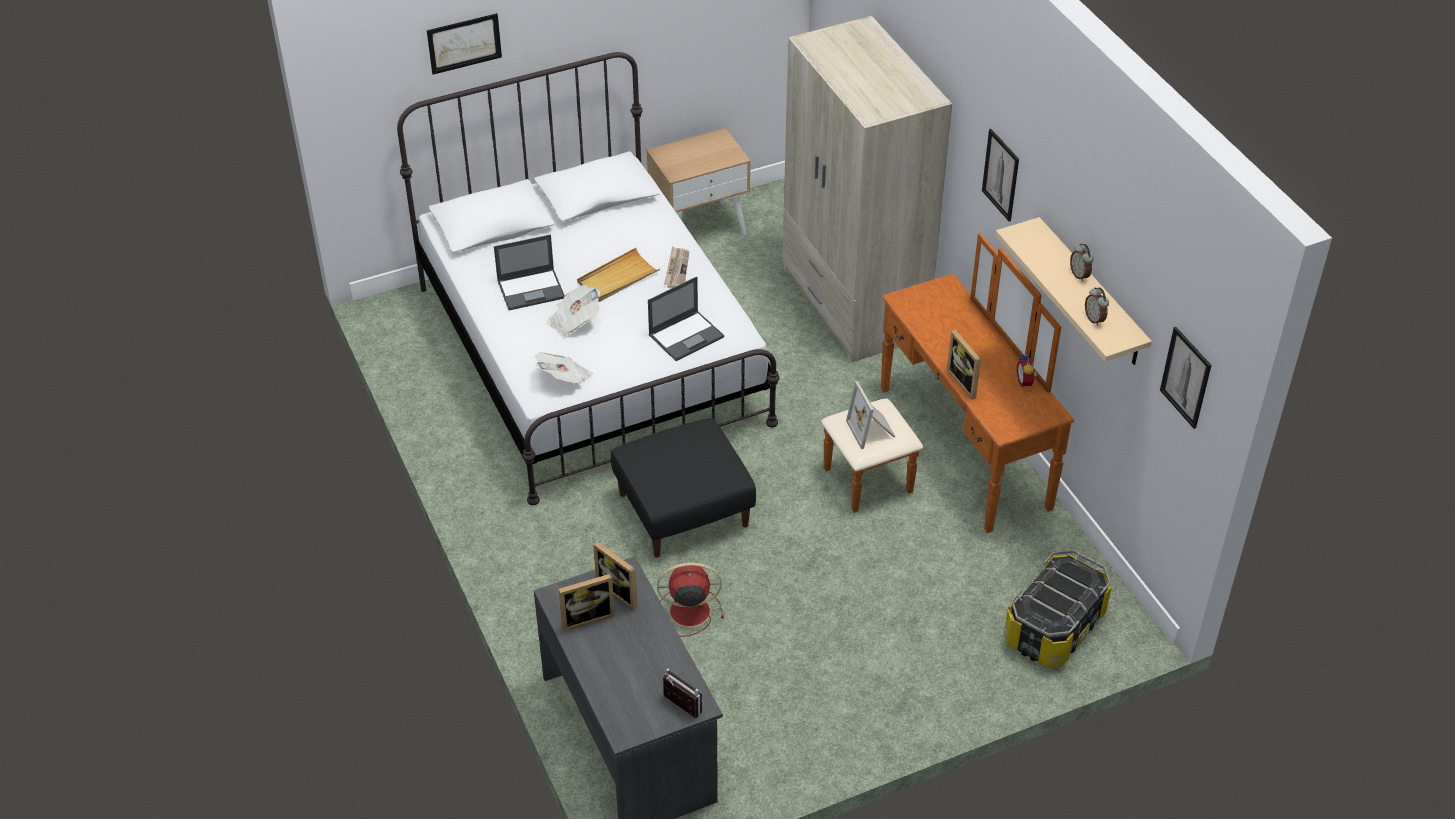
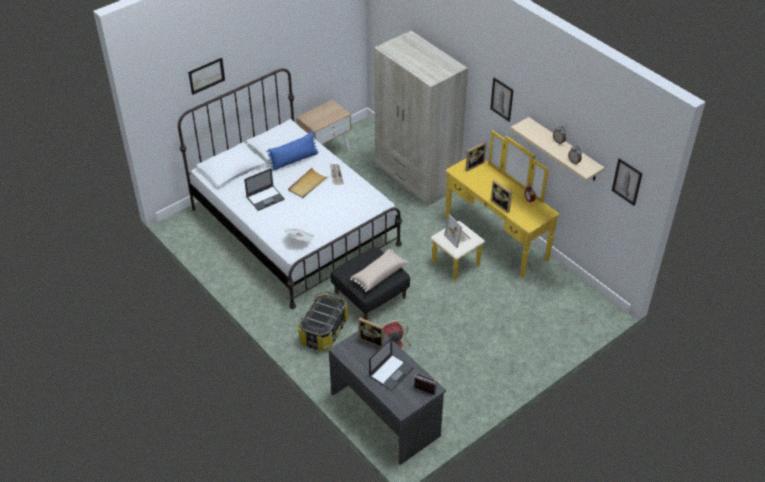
camera: 15 degrees left, 0 degrees up
(574, 321) = (294, 210): newspaper -> none
(586, 617) = (360, 357): picture frame -> picture frame (473, 165)
(610, 229) = (294, 160): none -> blue pillow
(686, 335) = (354, 207): laptop -> laptop (391, 372)
(696, 471) = (378, 275): none -> beige pillow
(942, 455) = (487, 244): brown dresser -> yellow dresser
(1054, 628) = (570, 317): storage box -> storage box (324, 331)

